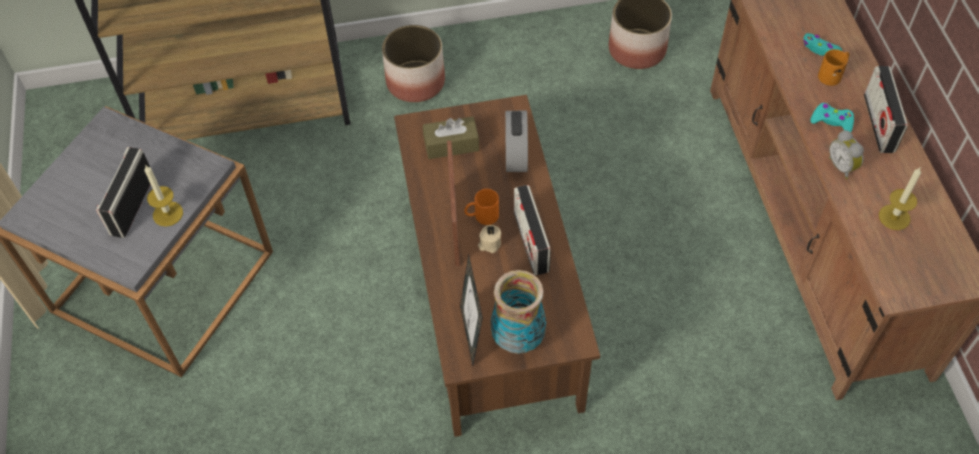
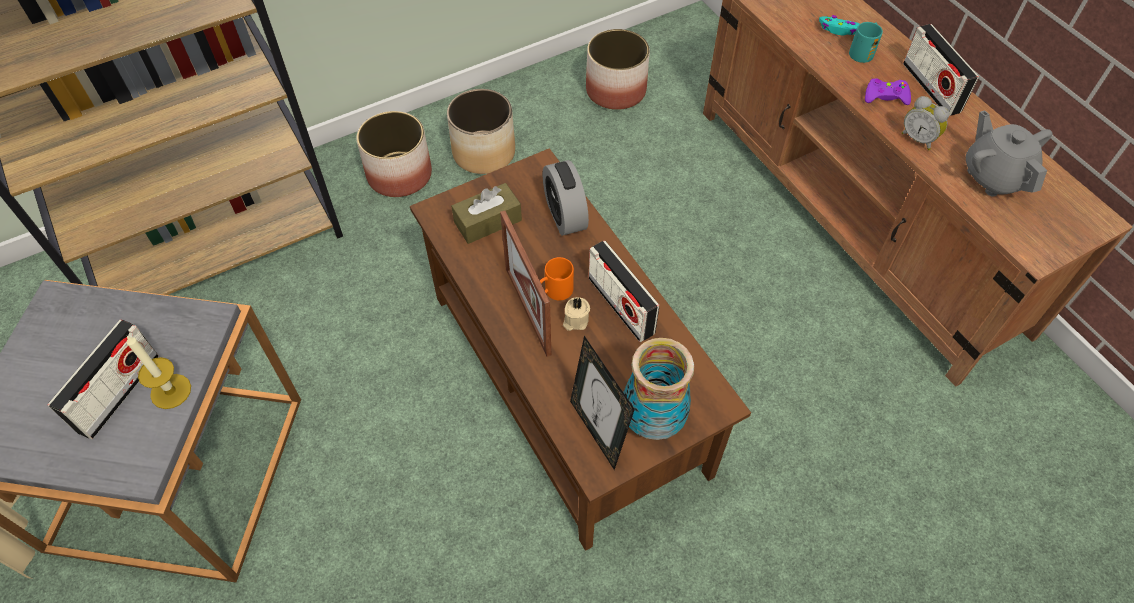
camera: 20 degrees left, 0 degrees up
(132, 205) = (119, 393): radio -> radio turned 150 degrees counterclockwise
(495, 80) = (483, 153): none -> planter
(831, 121) = (885, 96): turquoise game controller -> purple game controller
(832, 74) = (863, 51): orange mug -> turquoise mug
(894, 217) = (994, 176): candle -> grey teapot

